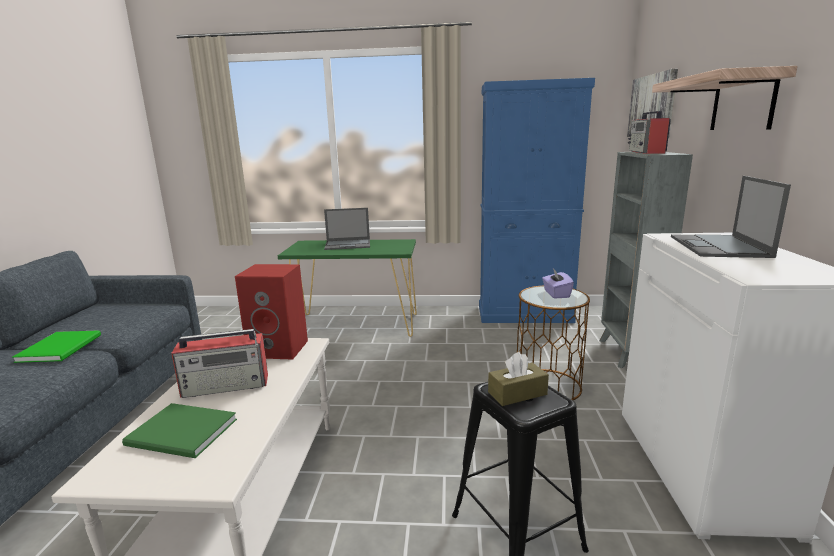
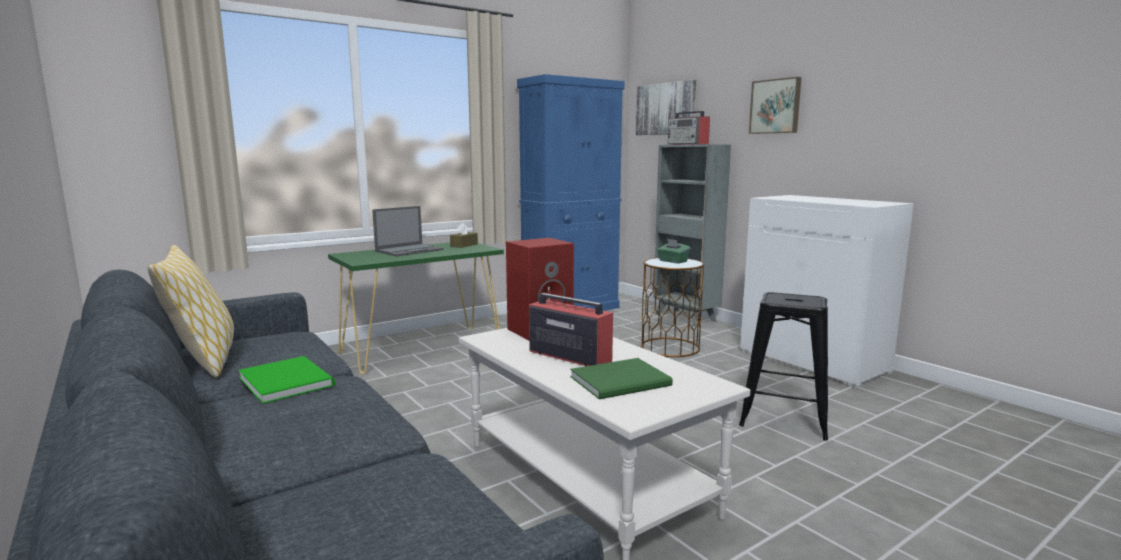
camera: 40 degrees left, 5 degrees down
(80, 318) = (203, 362): none -> pillow
(227, 386) = (569, 356): radio -> radio turned 90 degrees counterclockwise
(517, 393) = (791, 299): brown tissue box -> brown tissue box (464, 245)
(556, 294) = (672, 261): purple tissue box -> green tissue box
(719, 247) = (810, 199): laptop -> none
(742, 102) = (775, 106): shelf -> picture

